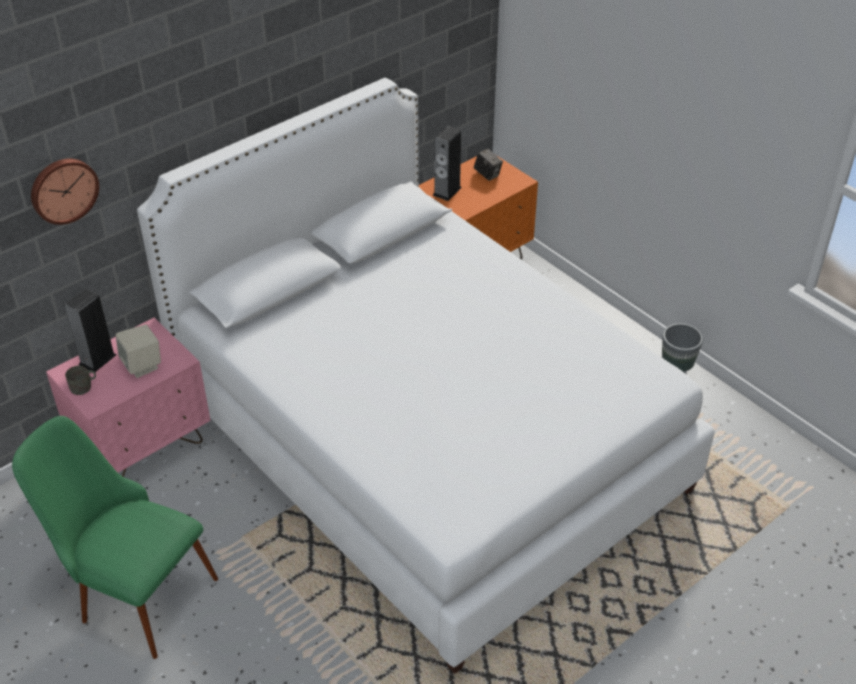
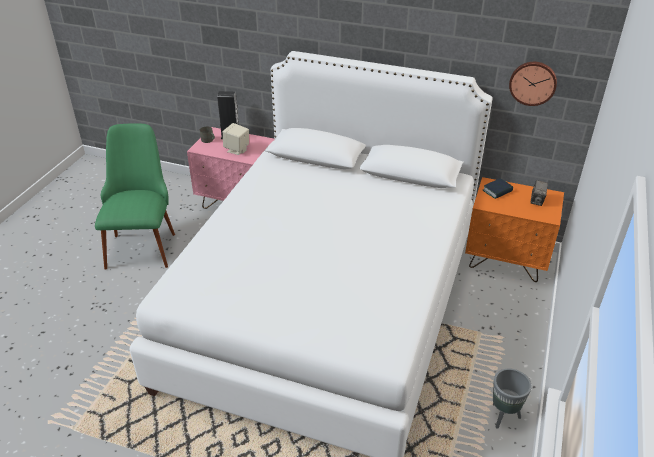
camera: 60 degrees right, 5 degrees down
(63, 189) = (238, 27): wall clock -> wall clock (533, 82)
(447, 191) = (497, 191): speaker -> book

